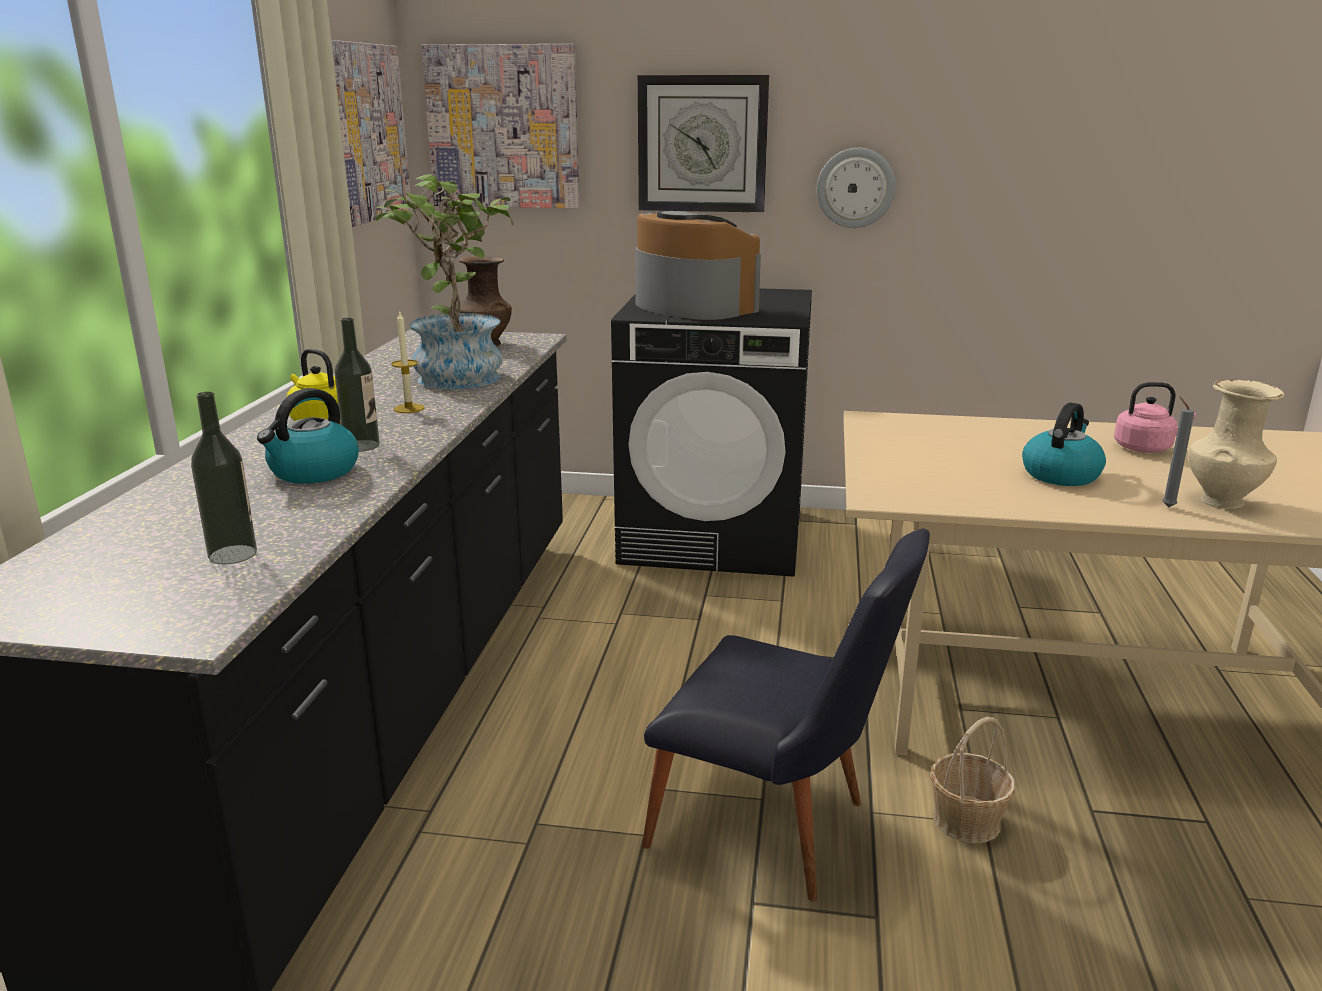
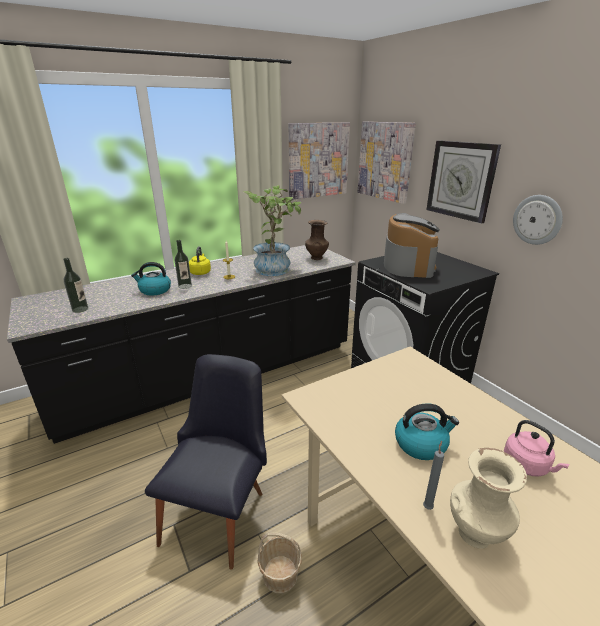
camera: 50 degrees right, 5 degrees up
(777, 832) = (220, 509): black chair -> black chair turned 150 degrees counterclockwise

